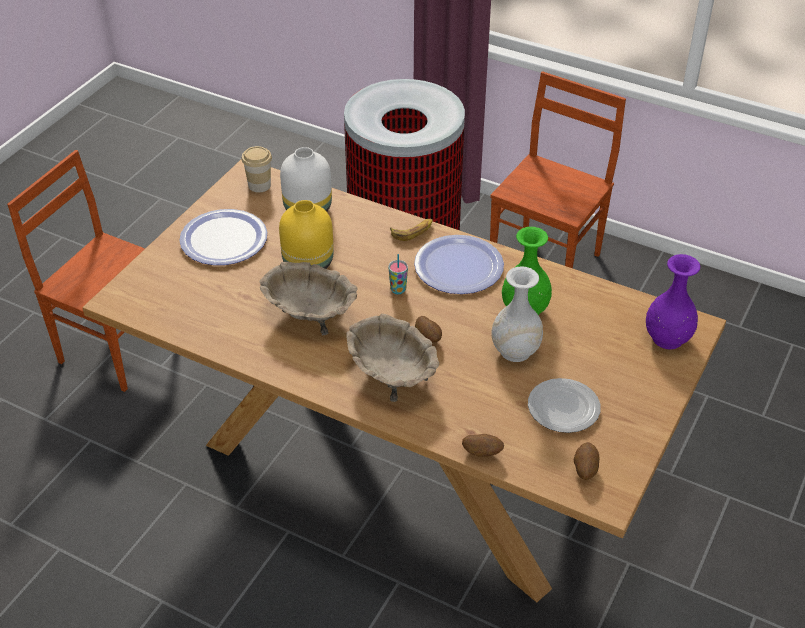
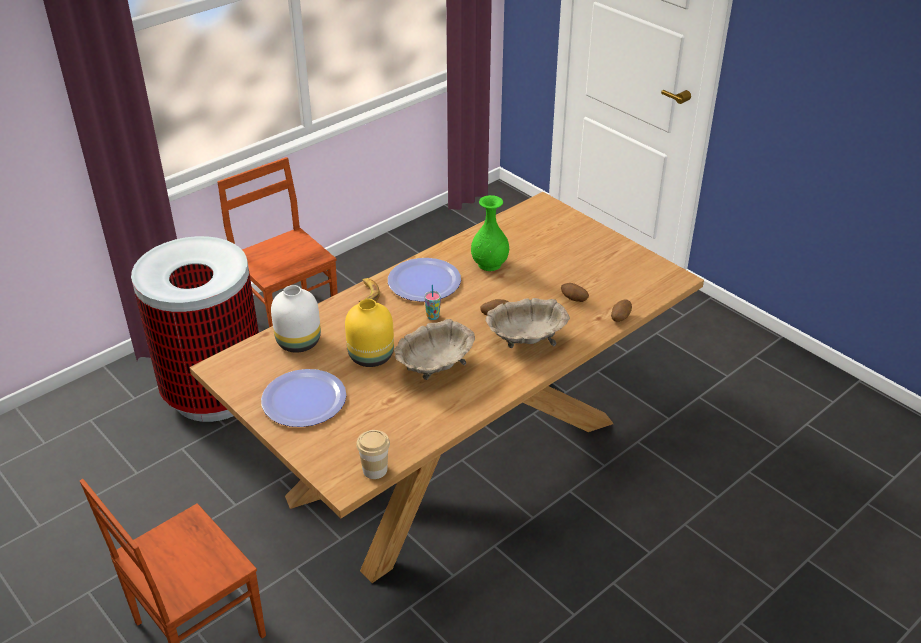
camera: 70 degrees left, 5 degrees down
(259, 185) = (242, 364): cup -> cup (375, 470)
(515, 351) = (529, 279): white vase -> none
(563, 409) = (594, 274): plate -> none
(585, 469) = (650, 280): potato -> potato (573, 299)
(666, 338) = (548, 217): purple vase -> none

